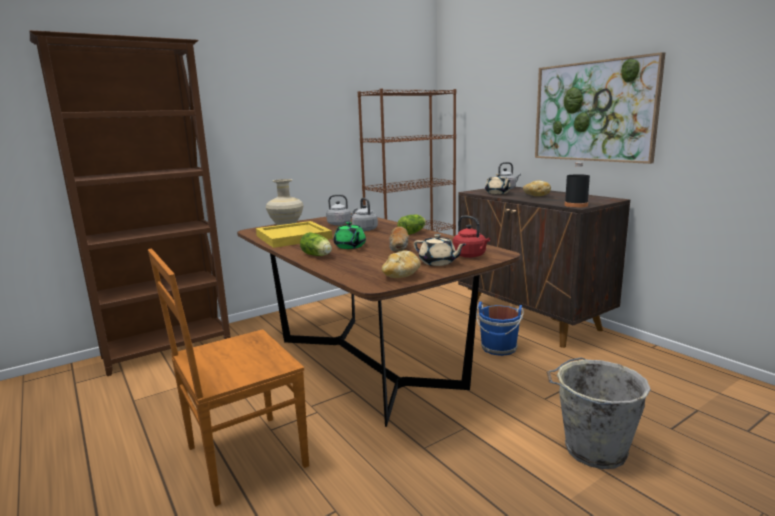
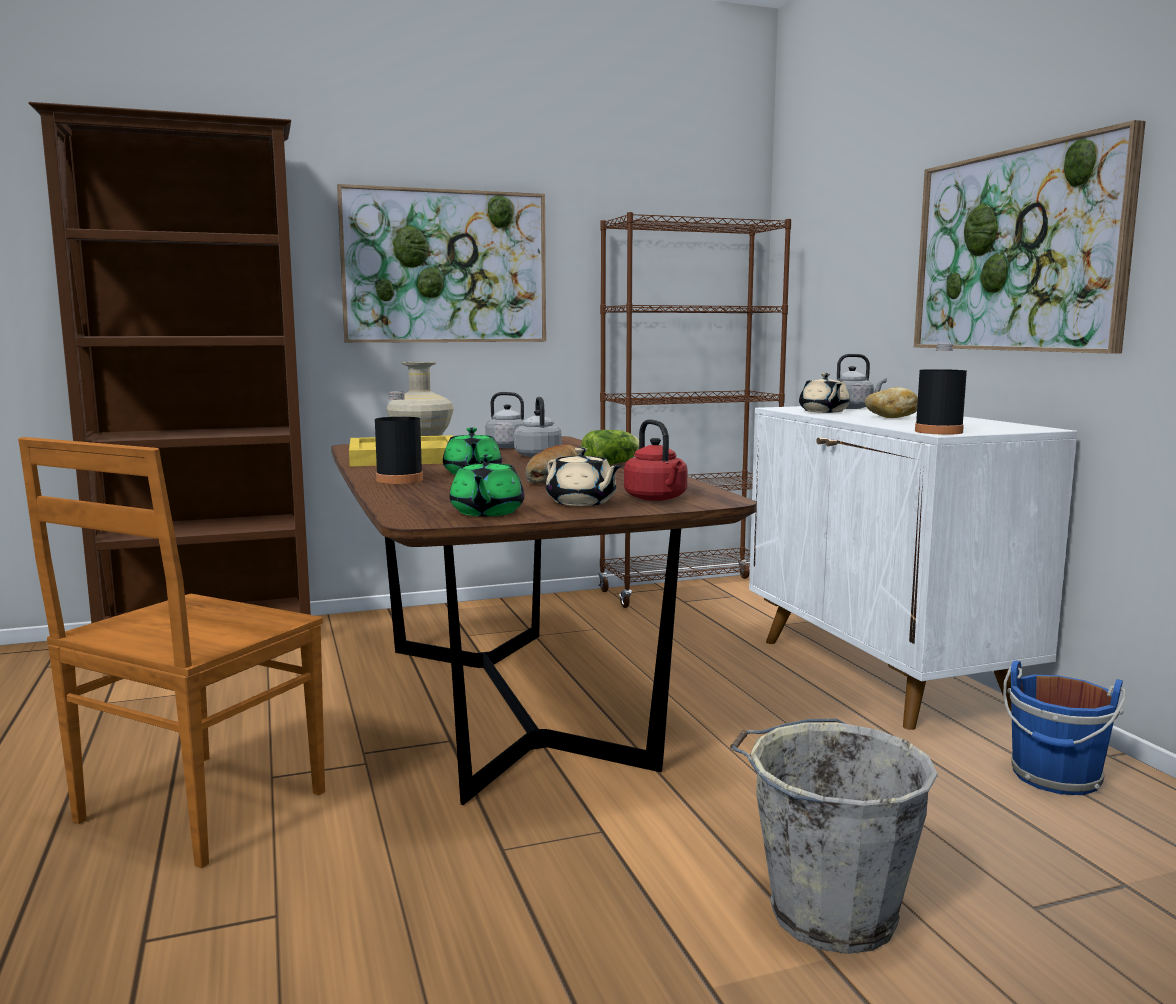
camera: 15 degrees right, 5 degrees down
(242, 458) = (196, 809): brown chair -> brown chair turned 45 degrees counterclockwise
(277, 121) = (445, 267): none -> picture
(317, 256) = (399, 480): lettuce -> black bottle
(401, 276) = (486, 513): bread -> green teapot
(499, 348) = (773, 713): blue bucket -> blue bucket (1056, 778)
(532, 319) = (882, 673): brown cabinet -> white cabinet

